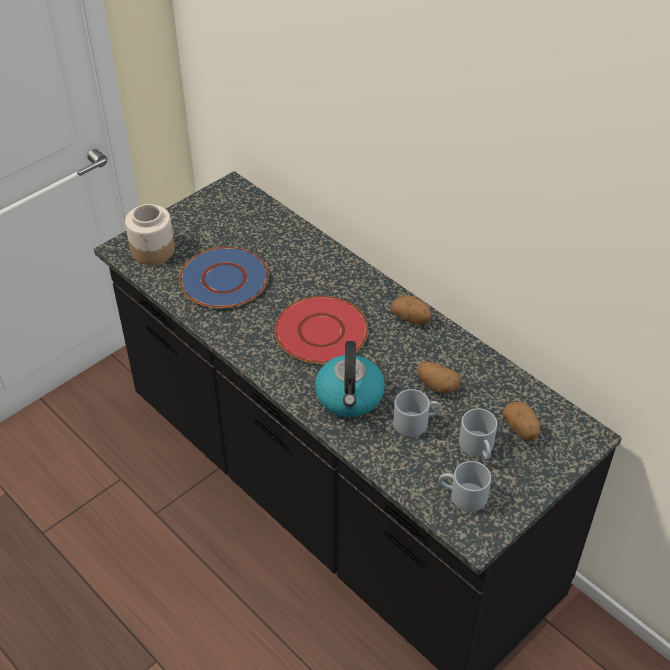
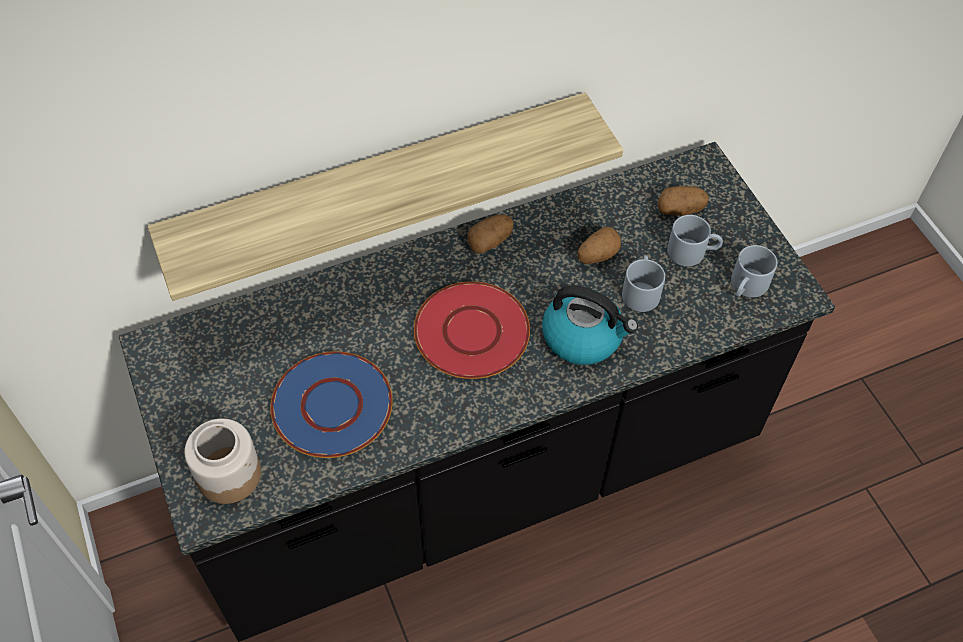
camera: 70 degrees left, 10 degrees up
(383, 213) = (379, 186): none -> shelf

